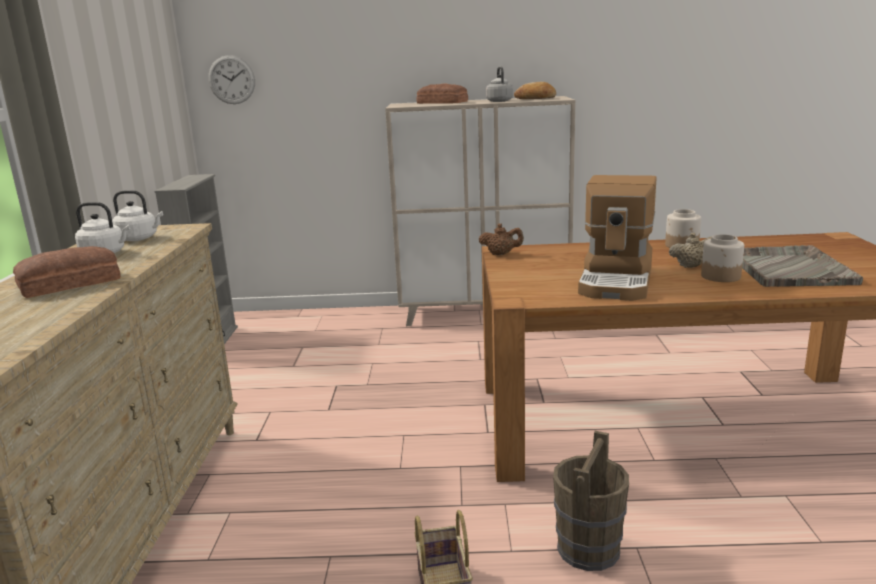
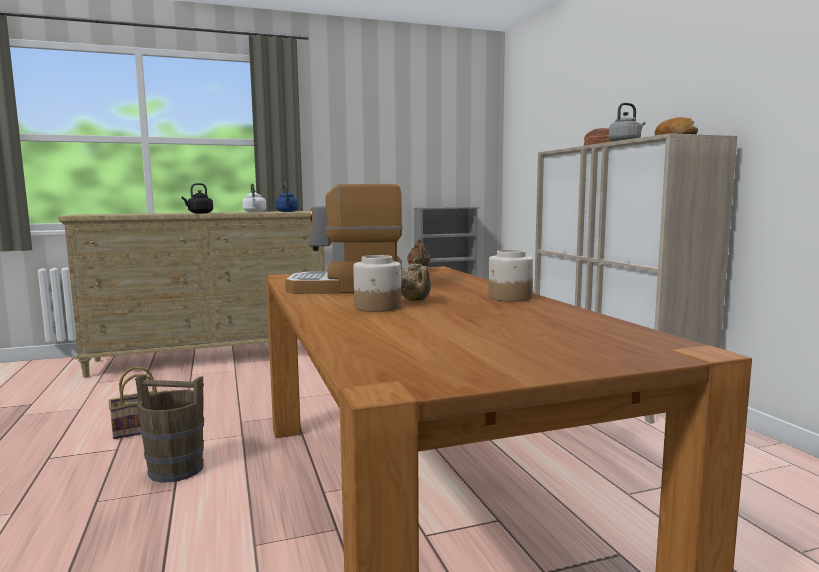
camera: 70 degrees right, 10 degrees down
(71, 284) = (199, 213): bread -> black kettle
(139, 238) = (287, 211): white kettle -> blue kettle
(231, 80) = (519, 139): wall clock -> none
(788, 268) = (431, 325): grey tray -> none

